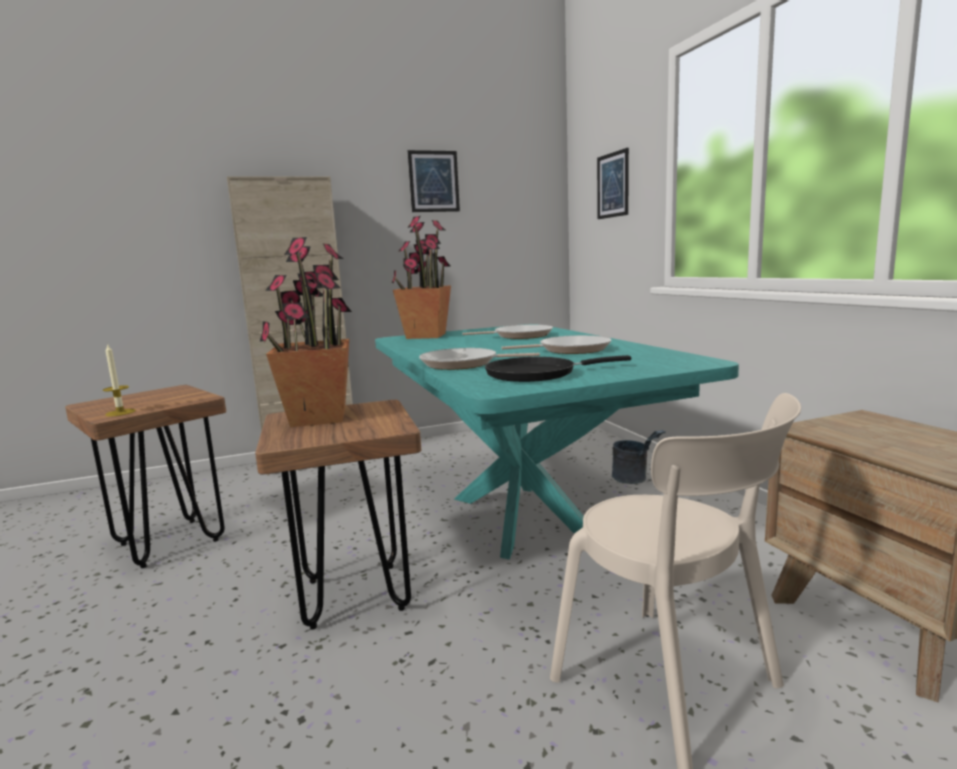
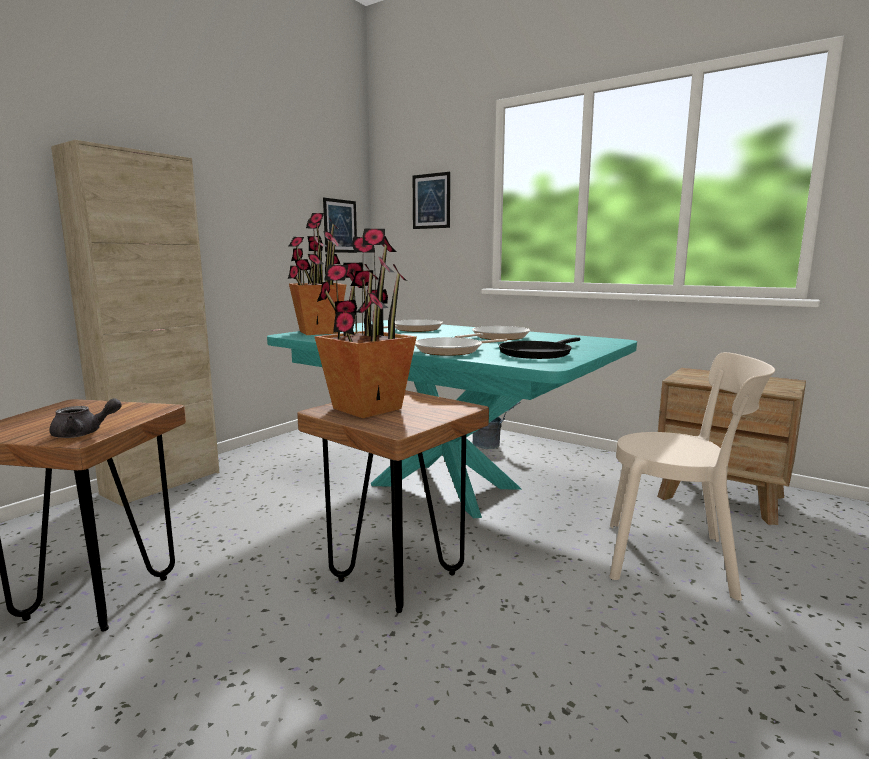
camera: 35 degrees left, 0 degrees up
(120, 412) = (84, 433): candle -> grey teapot
(434, 181) = (267, 176): picture -> picture (340, 226)

